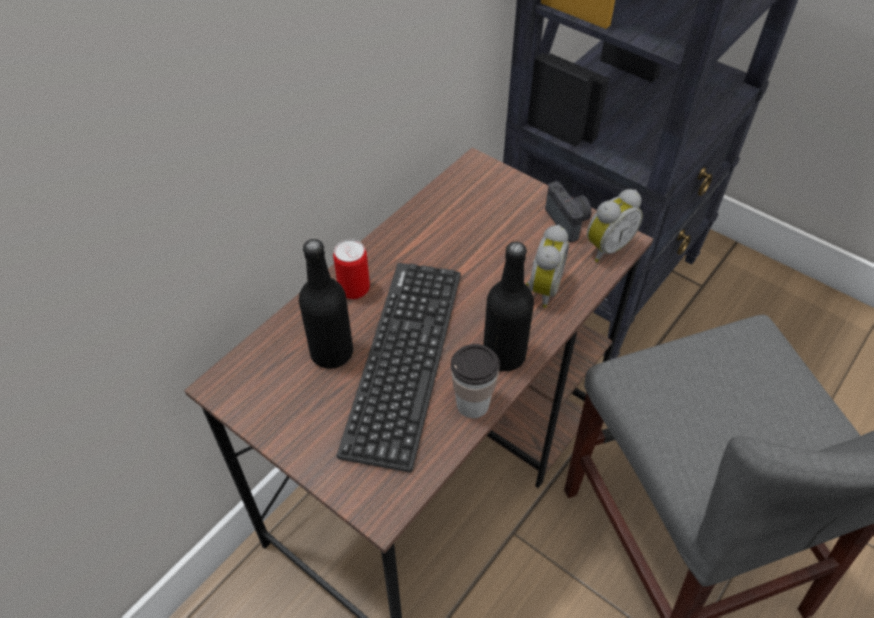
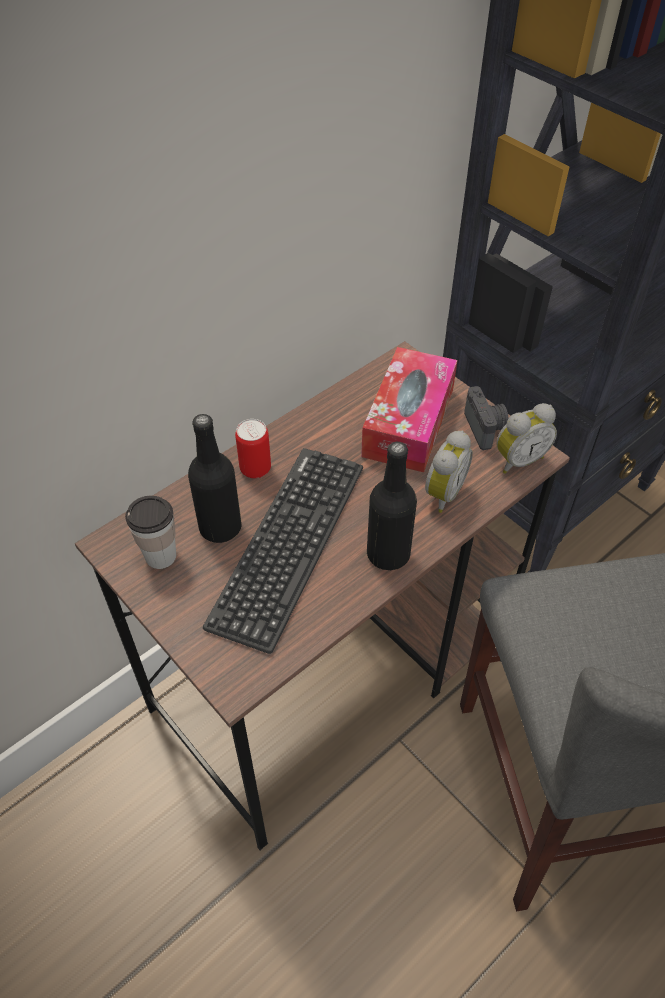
camera: 10 degrees right, 0 degrees up
(472, 404) = (345, 597): cup -> cup (160, 556)
(494, 224) = (408, 422): none -> tissue box

